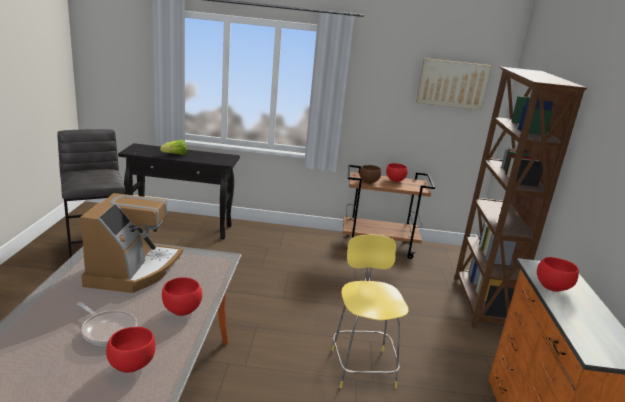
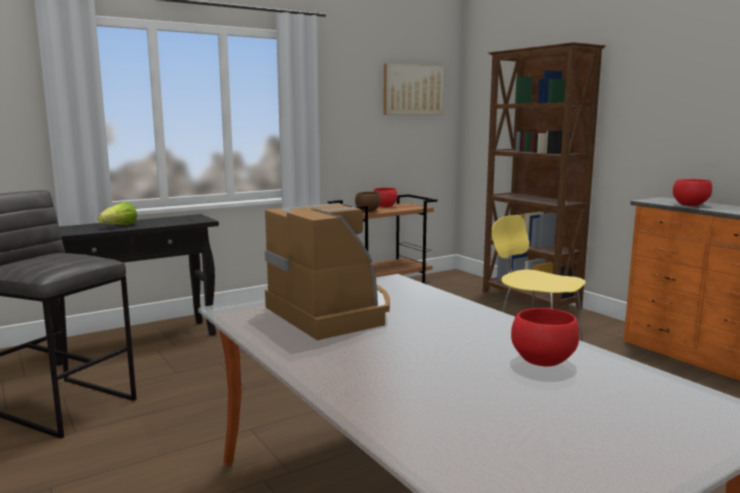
camera: 35 degrees left, 10 degrees down
(108, 330) = (446, 353): frying pan -> none
(181, 311) = (467, 318): red bowl -> none

